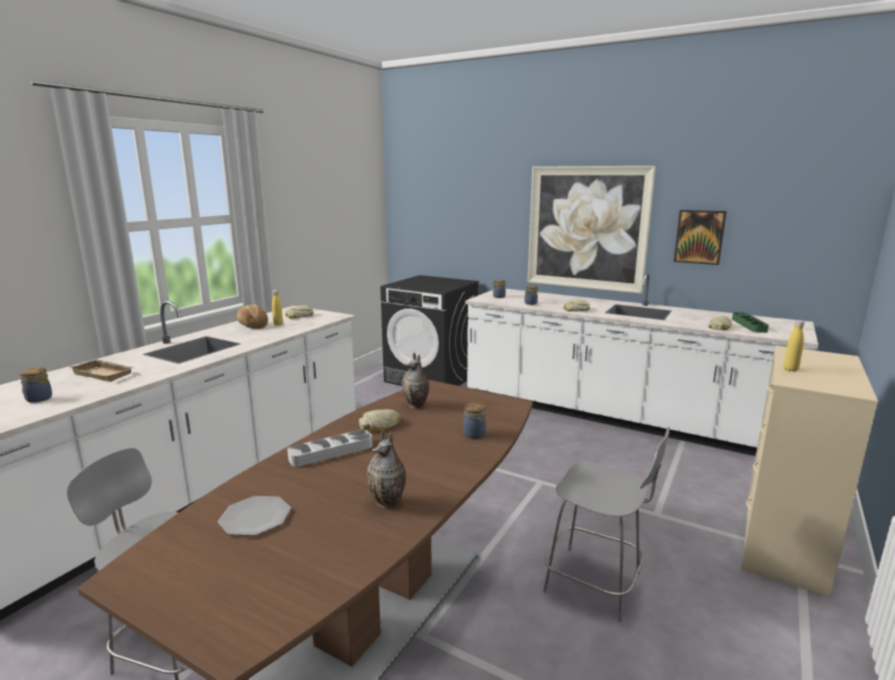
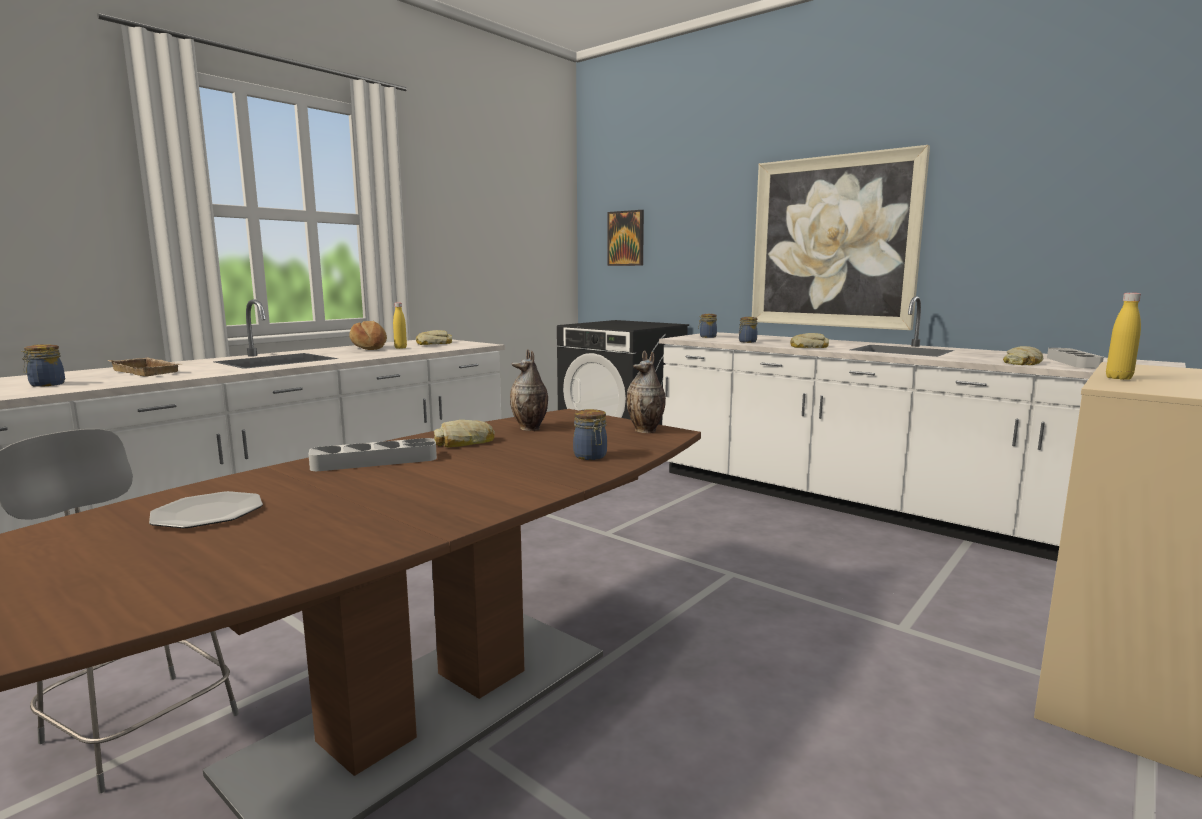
camera: 10 degrees right, 5 degrees down
(389, 503) = (405, 512): vase -> vase (646, 431)
(596, 584) = (776, 711): grey chair -> none
(699, 237) = (997, 243): picture -> picture (626, 238)
(749, 325) = (1072, 362): green tray -> grey tray

